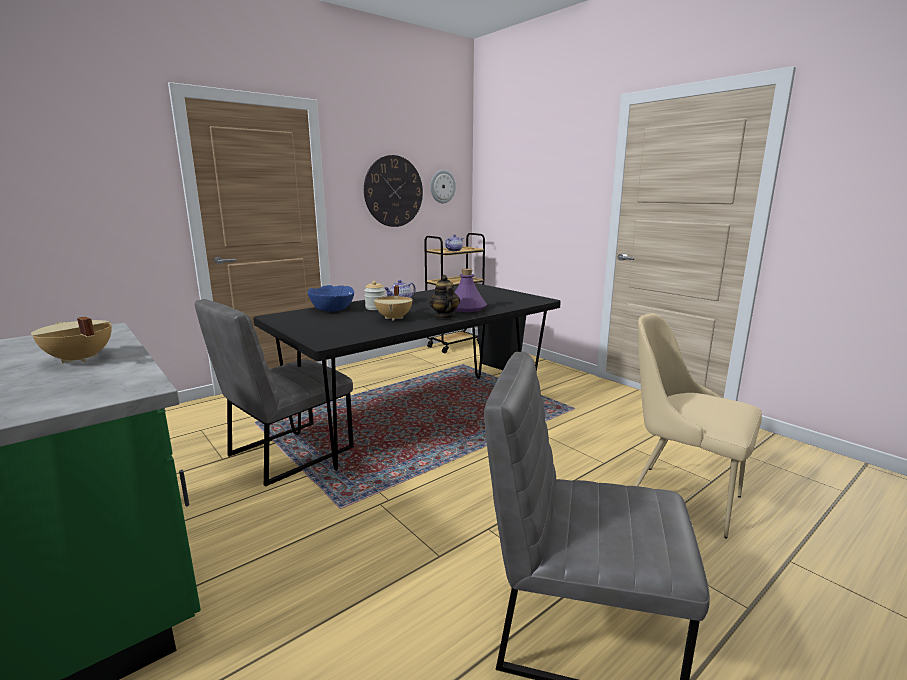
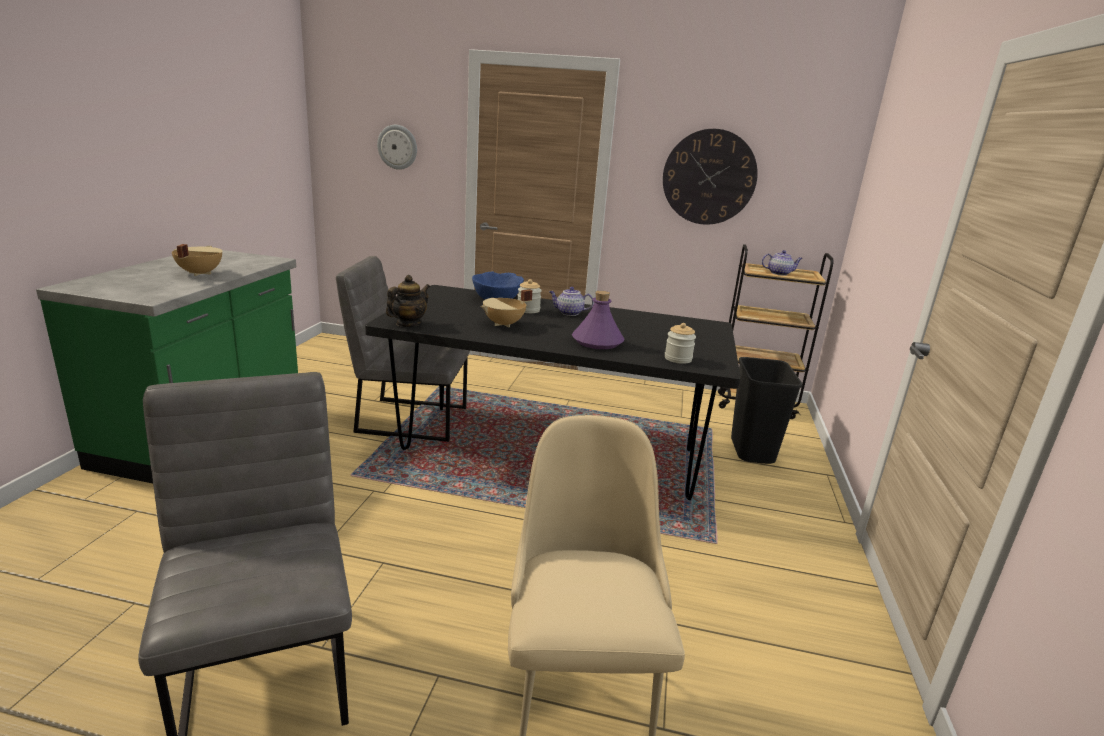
camera: 50 degrees right, 5 degrees up
(442, 186) = (797, 178): wall clock -> wall clock (397, 147)
(444, 316) = (545, 340): teapot -> teapot (408, 324)
(518, 302) = (678, 359): none -> jar

